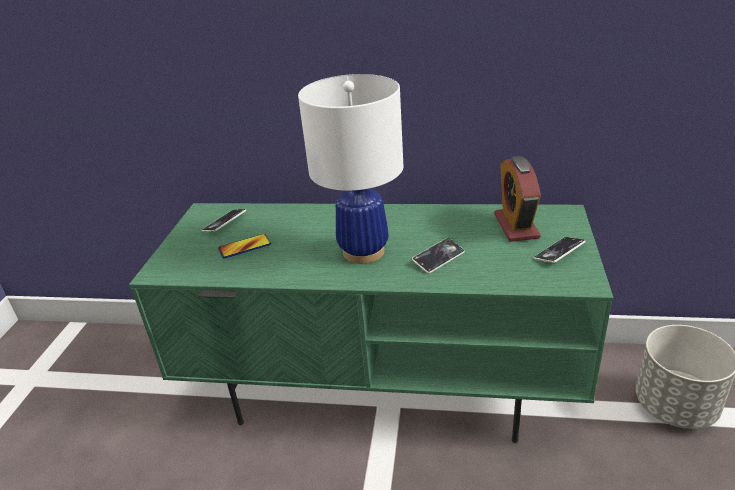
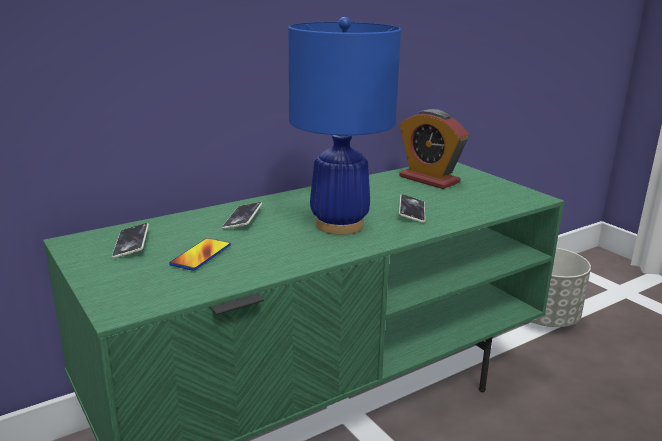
camera: 45 degrees left, 10 degrees down
(364, 251) = (339, 224): white table lamp -> blue table lamp
(559, 253) = (488, 187): phone -> phone (242, 219)

